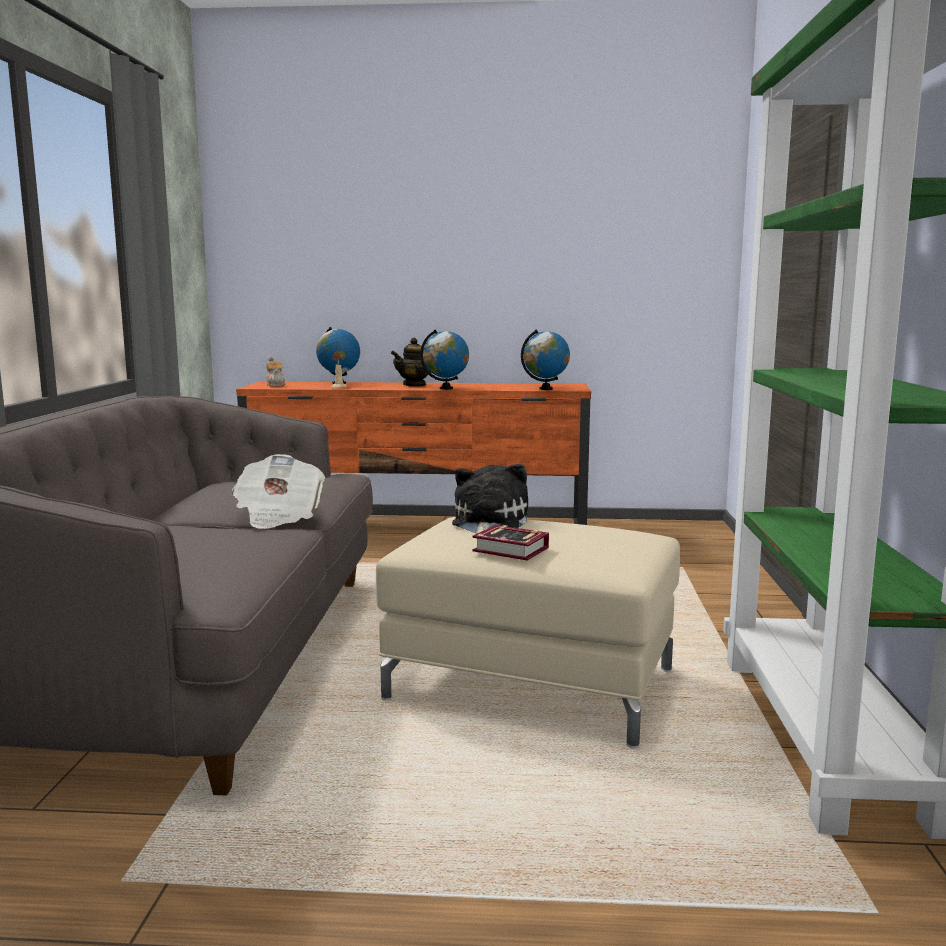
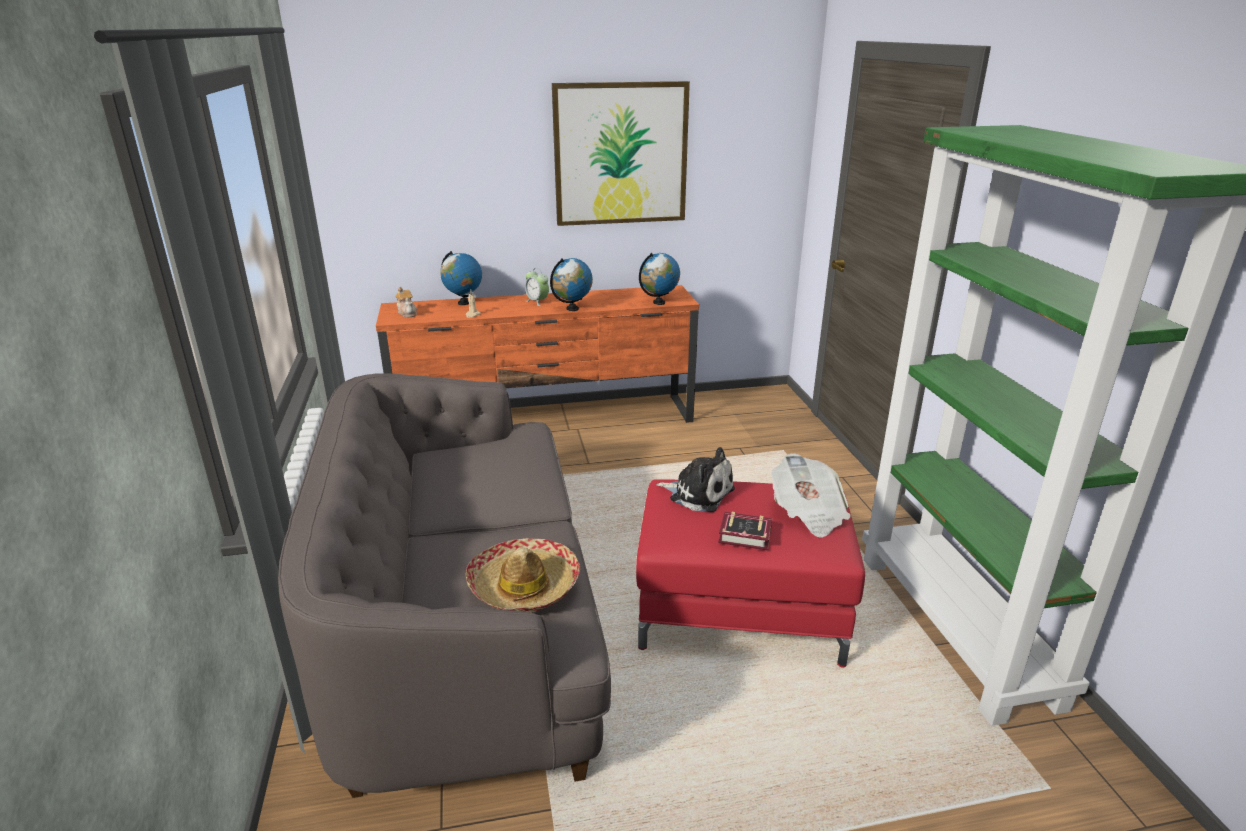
camera: 15 degrees left, 15 degrees up
(214, 552) = (524, 586): none -> hat
(278, 516) = (526, 511): newspaper -> newspaper (808, 513)
(414, 385) = (537, 302): teapot -> alarm clock
(487, 523) = (698, 493): plush toy -> plush toy turned 120 degrees clockwise
(518, 235) = (620, 154): none -> picture
(532, 684) = (740, 610): beige ottoman -> red ottoman

